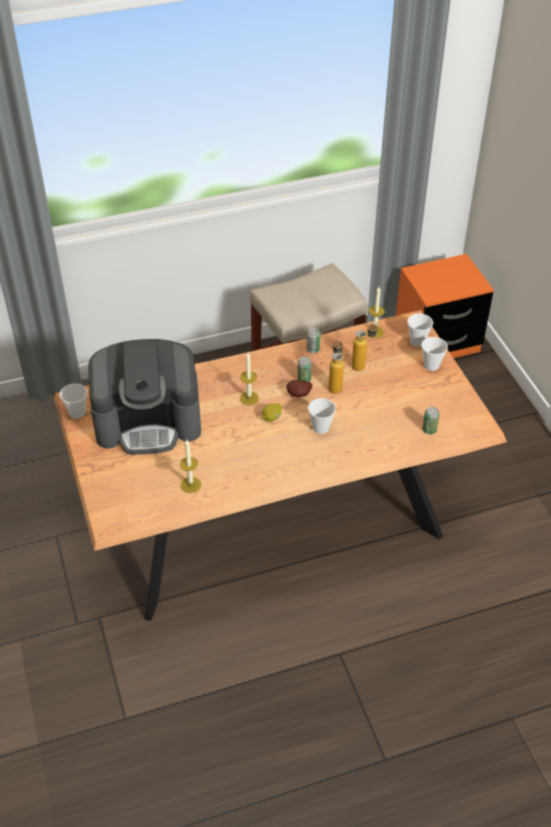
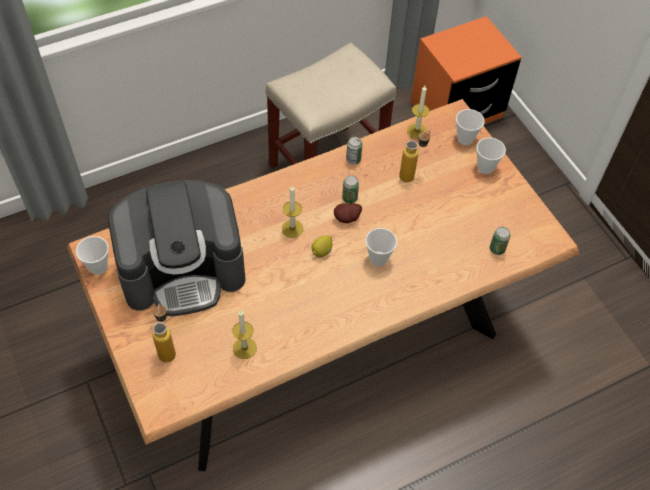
camera: 10 degrees left, 10 degrees up
(335, 385) = (385, 203): bottle -> bottle (167, 348)

